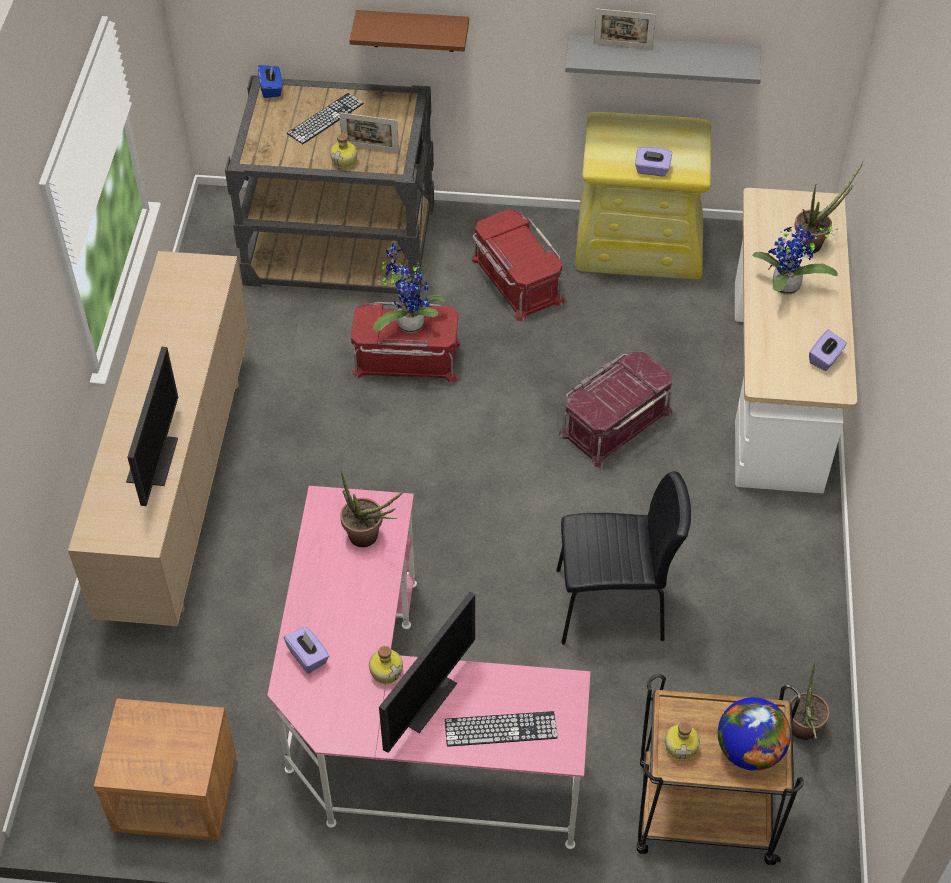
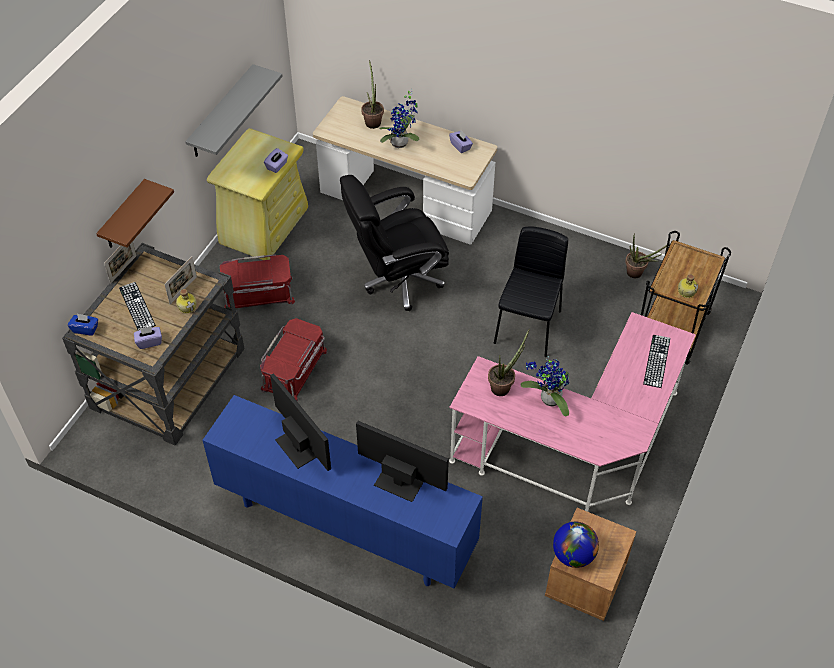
camera: 70 degrees left, 0 degrees up
(180, 489) = (344, 526): beige cabinet -> blue cabinet
(308, 656) = (579, 438): purple tissue box -> purple tissue box (149, 342)
(386, 670) = (602, 402): bottle -> none
(408, 322) = (290, 346): potted plant -> potted plant (548, 400)
(422, 697) = (625, 391): monitor -> monitor (297, 447)
(614, 422) = (398, 282): red storage box -> black office chair
(622, 46) = (213, 120): picture frame -> picture frame (123, 269)
(749, 750) = (696, 265): globe -> globe (573, 555)

